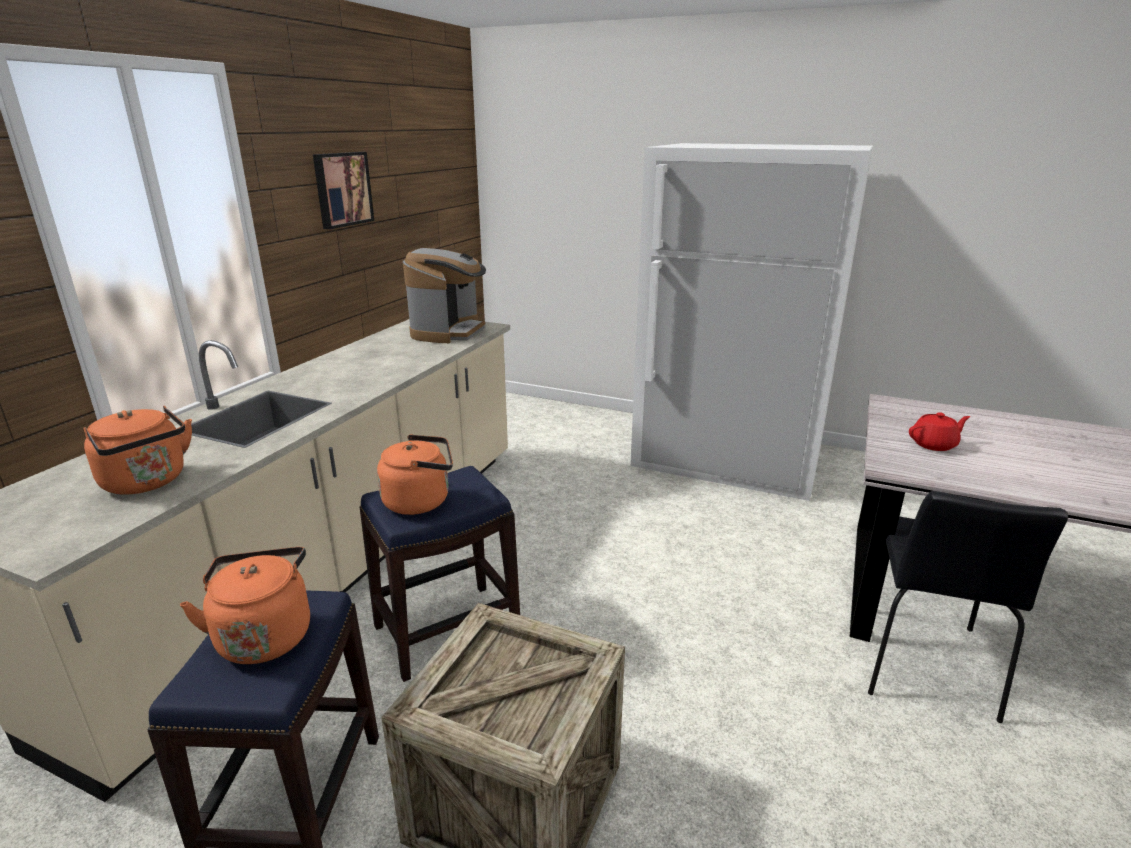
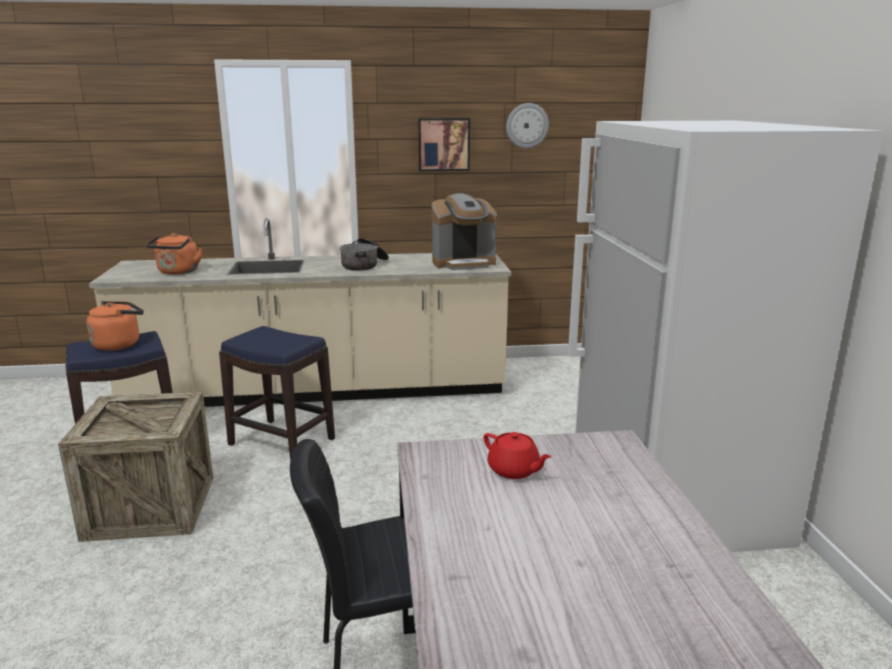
camera: 60 degrees right, 5 degrees down
(367, 367) = (364, 265): none -> cooking pot
(406, 158) = (527, 125): none -> wall clock
(421, 501) = (263, 337): orange kettle -> none

